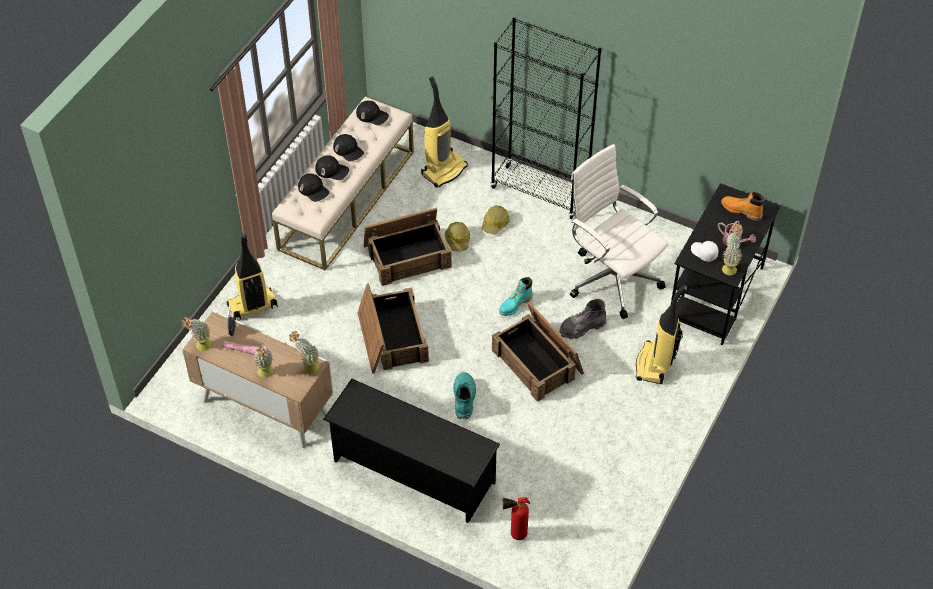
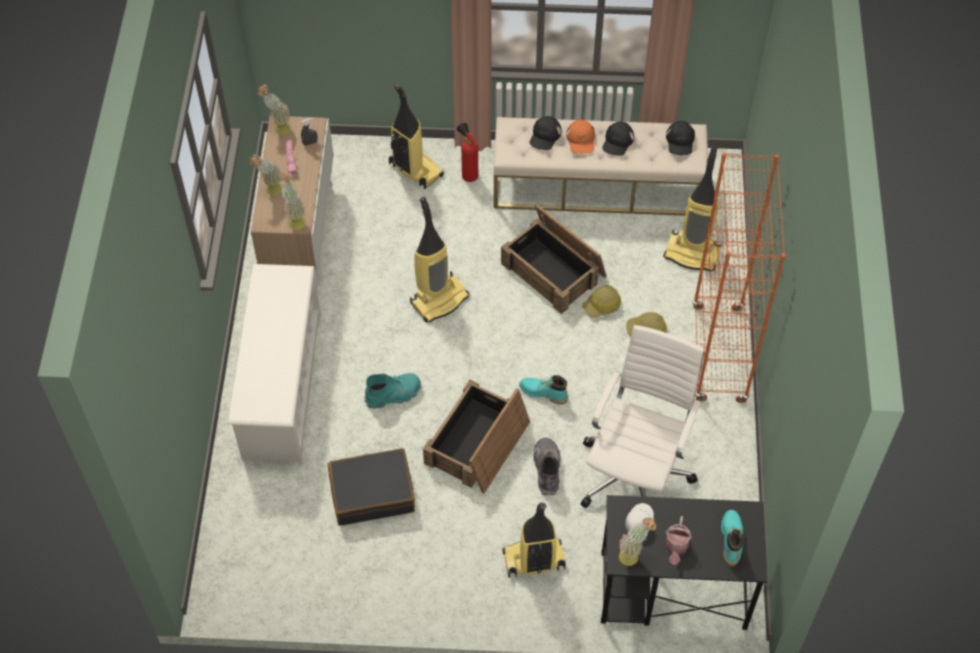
camera: 65 degrees right, 5 degrees up
(332, 170) = (581, 139): black cap -> orange cap
(391, 337) = (439, 299): crate -> vacuum cleaner
(412, 471) = (281, 386): black shoe rack -> white shoe rack
(514, 534) = (246, 506): fire extinguisher -> fire extinguisher (468, 174)
(540, 192) = (719, 354): black bookcase -> orange bookcase
(546, 444) = (372, 492): none -> black suitcase
(582, 327) = (547, 469): grey boot -> grey boot turned 45 degrees clockwise
(741, 210) = (731, 539): orange boot -> turquoise boot

